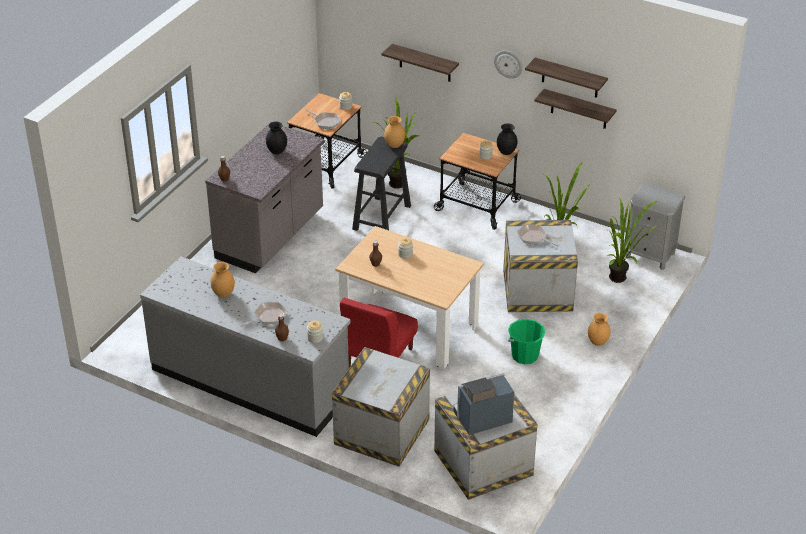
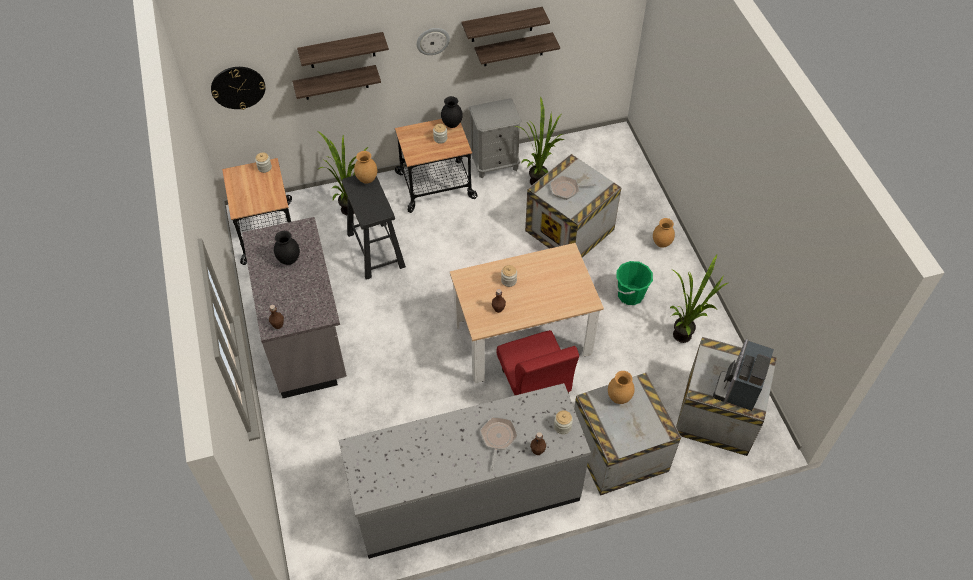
camera: 45 degrees left, 15 degrees up
(223, 294) = (430, 448): brown vase -> brown vase (619, 398)
(325, 122) = (266, 195): frying pan -> none
(351, 28) = (238, 87): none -> wall clock
(434, 35) = (342, 50): none -> shelf
(621, 279) = (611, 176): potted plant -> potted plant (686, 334)
(650, 255) = (604, 142): grey nightstand -> grey nightstand (495, 163)

